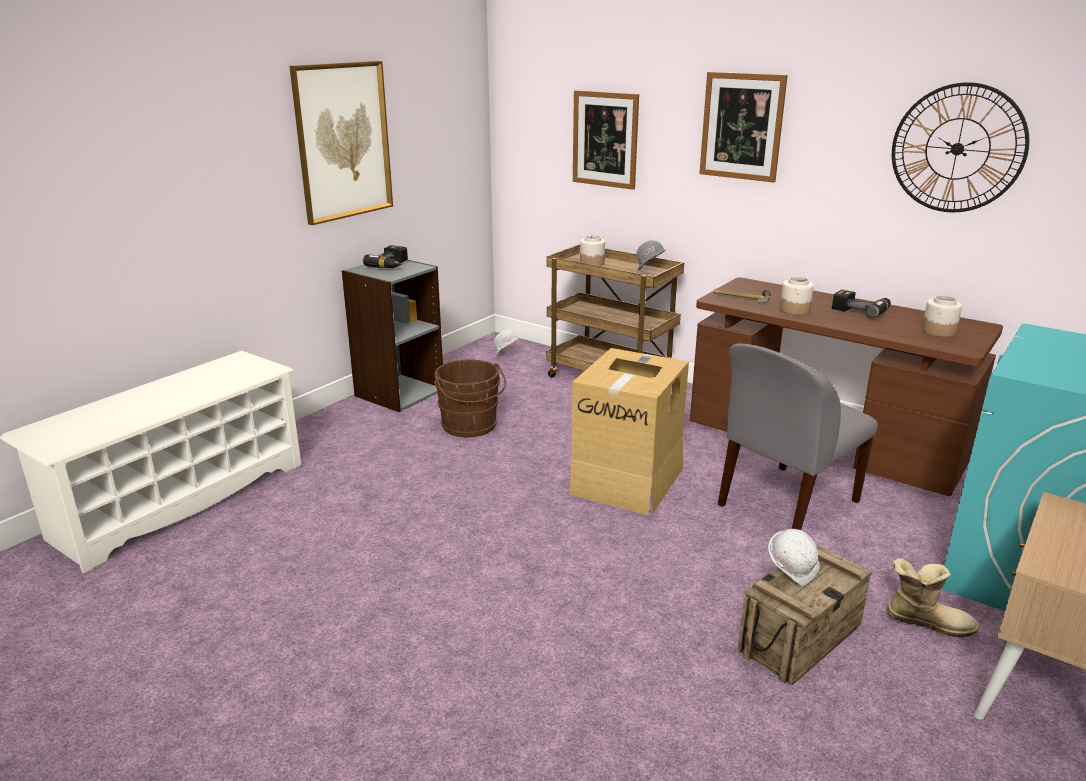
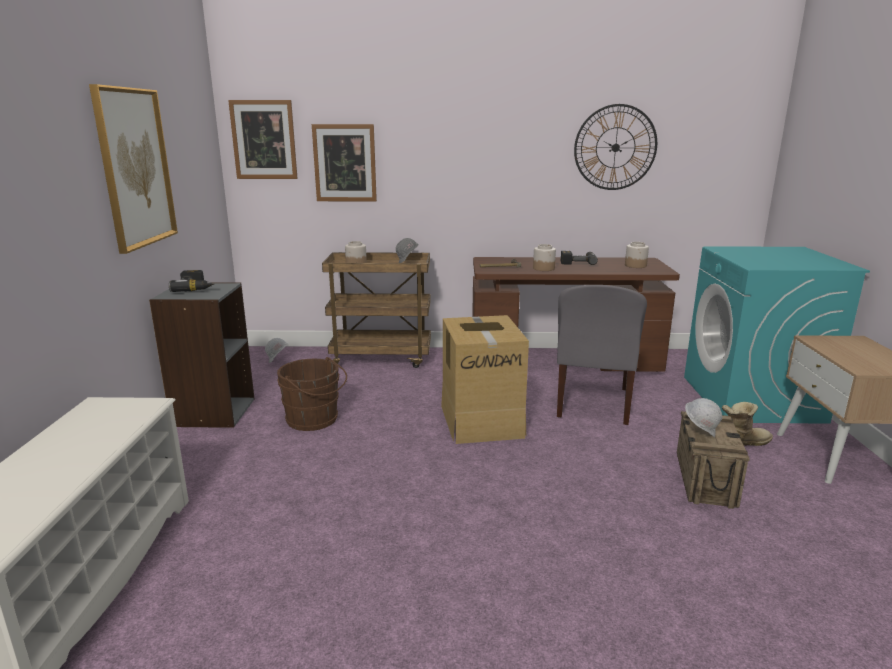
camera: 35 degrees left, 5 degrees down
(742, 126) = (464, 144): picture -> picture (264, 140)

